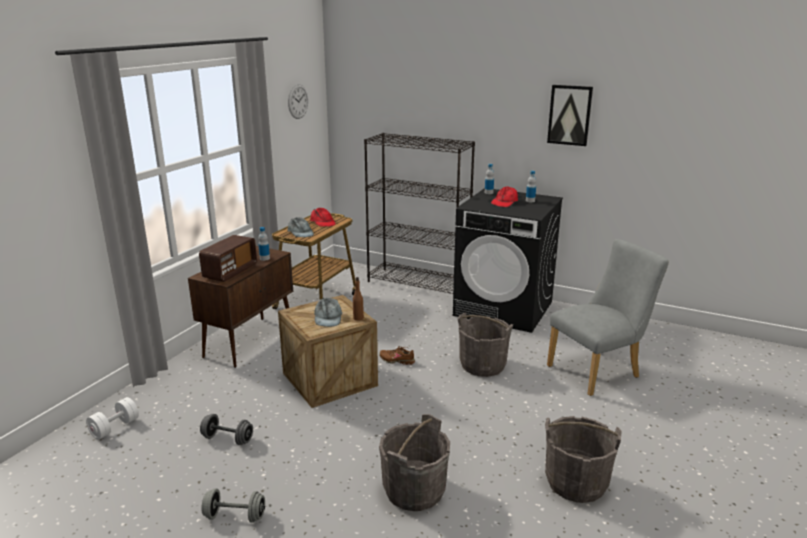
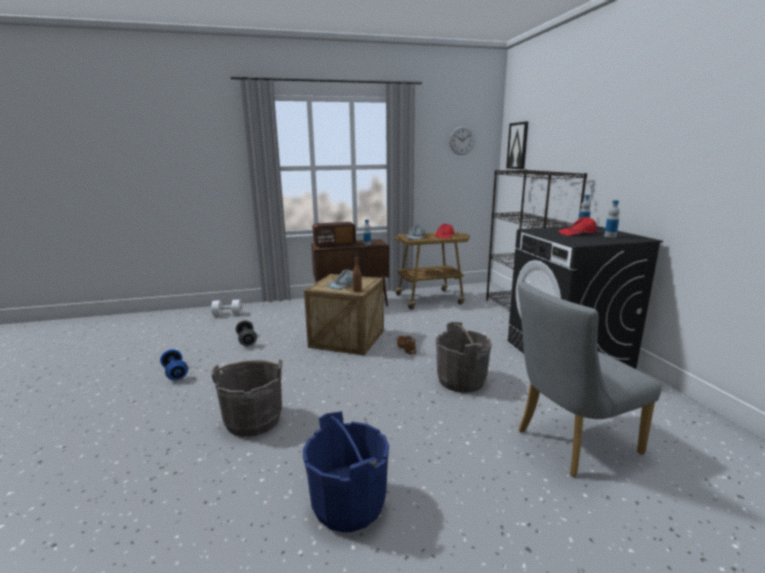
camera: 50 degrees right, 5 degrees down
(235, 516) = (175, 373): grey dumbbell -> blue dumbbell
(569, 115) = (684, 133): picture -> picture (518, 146)
(576, 482) = (349, 503): grey bucket -> blue bucket
(598, 370) = (570, 443): grey chair -> grey chair turned 135 degrees clockwise

